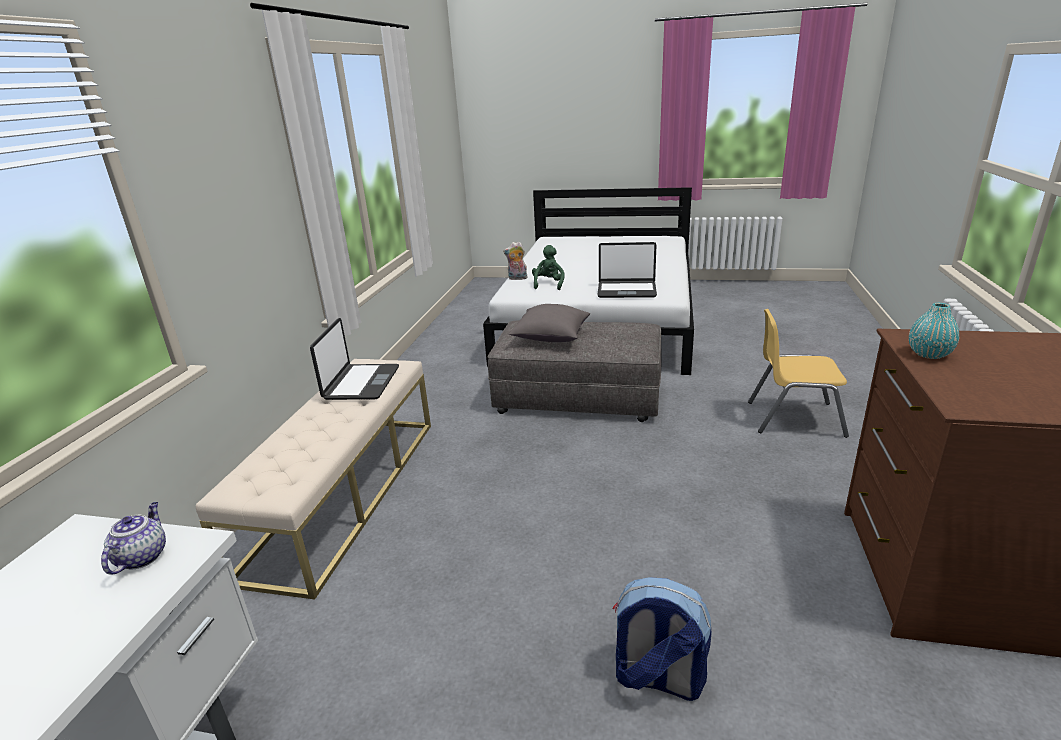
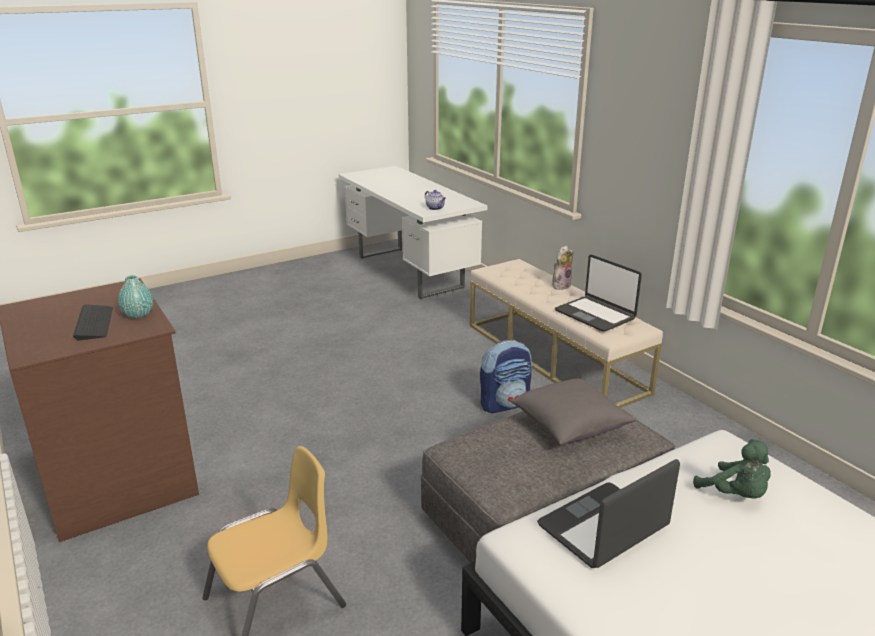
camera: 135 degrees right, 0 degrees up
(517, 278) = (808, 490): plush toy -> plush toy (561, 285)
(657, 678) = (282, 367): backpack -> backpack (505, 404)
(990, 357) = (94, 323): none -> keyboard

